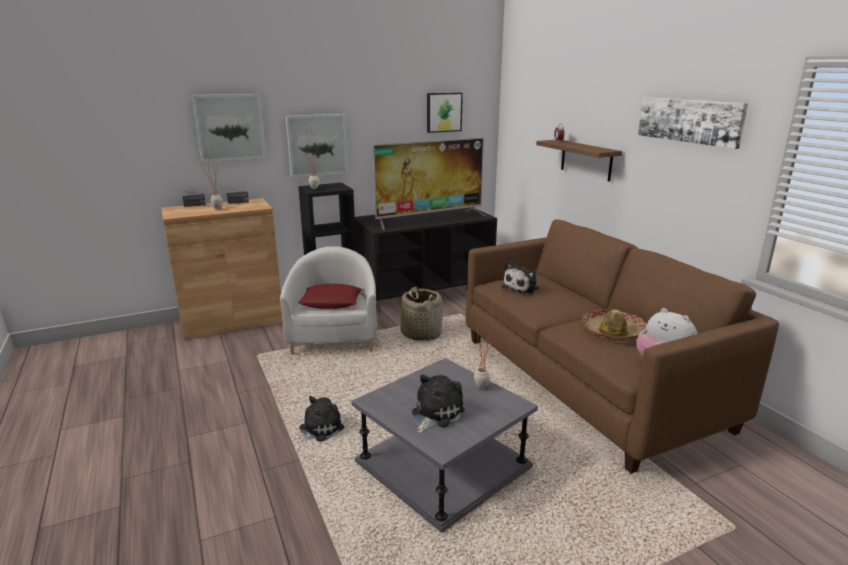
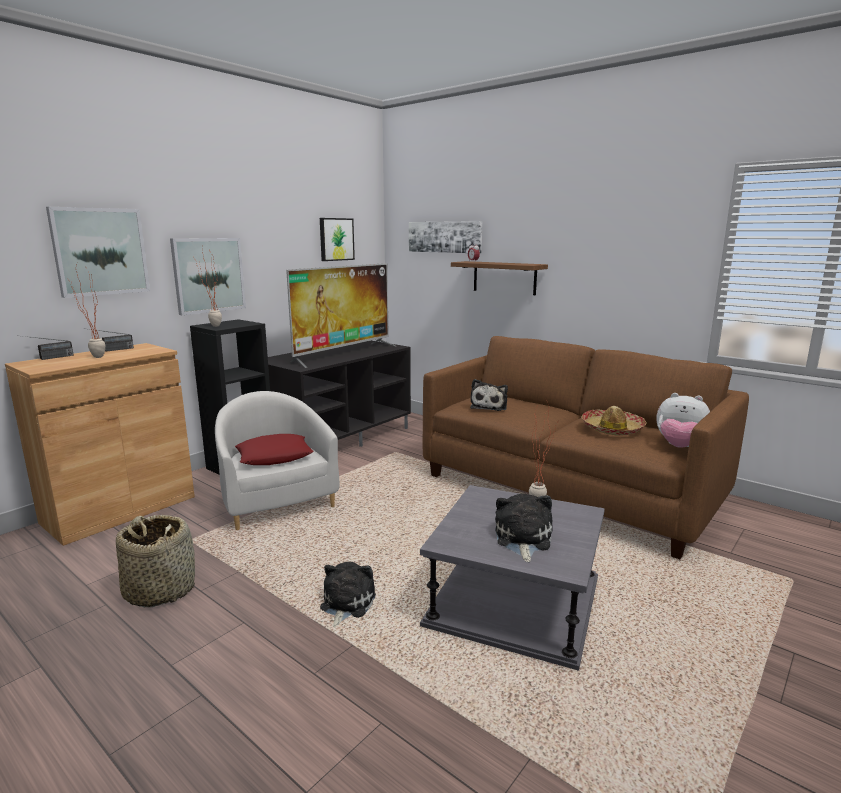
camera: 25 degrees left, 5 degrees down
(421, 333) = (371, 478): basket -> basket (160, 590)
(689, 120) = (621, 228): picture -> picture (445, 237)

